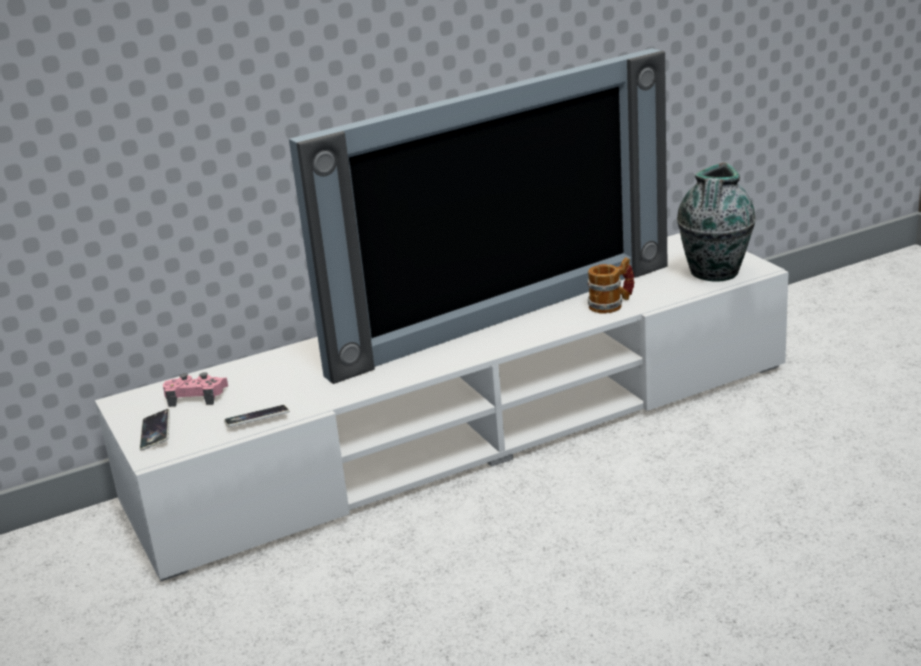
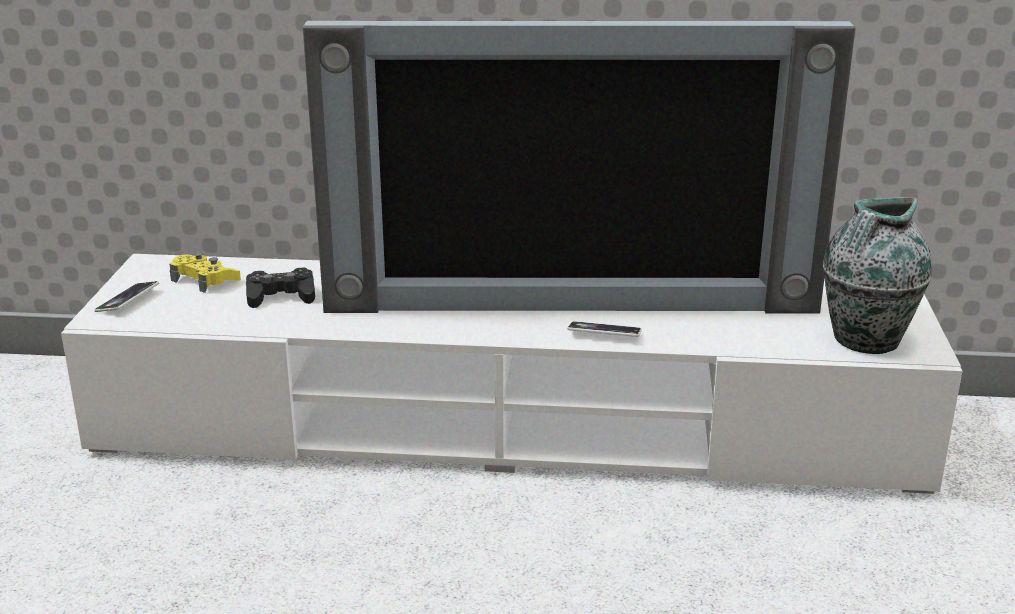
camera: 30 degrees right, 0 degrees up
(196, 396) = (205, 280): pink game controller -> yellow game controller
(257, 420) = (216, 321): phone -> phone (604, 334)
(280, 385) = (281, 296): none -> black game controller
(611, 305) = (697, 334): mug -> none

